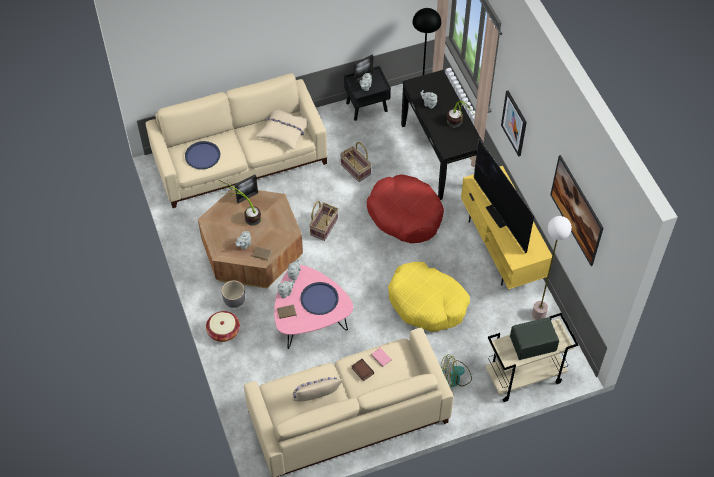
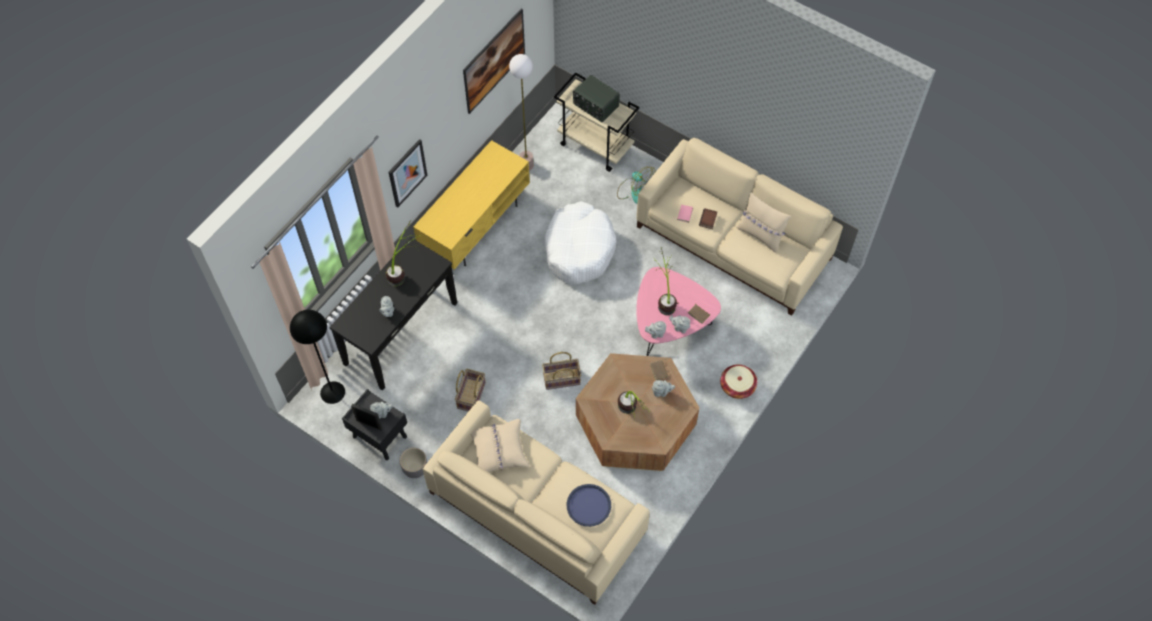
camera: 125 degrees left, 5 degrees up
(234, 300) = (700, 400): grey planter -> grey planter (415, 468)
(247, 197) = (606, 428): picture frame -> none
(319, 299) = (664, 298): blue tray -> potted plant
(405, 215) = (495, 320): red dog bed -> none
(427, 302) = (579, 249): yellow dog bed -> white dog bed
(499, 215) = (474, 199): television -> none

